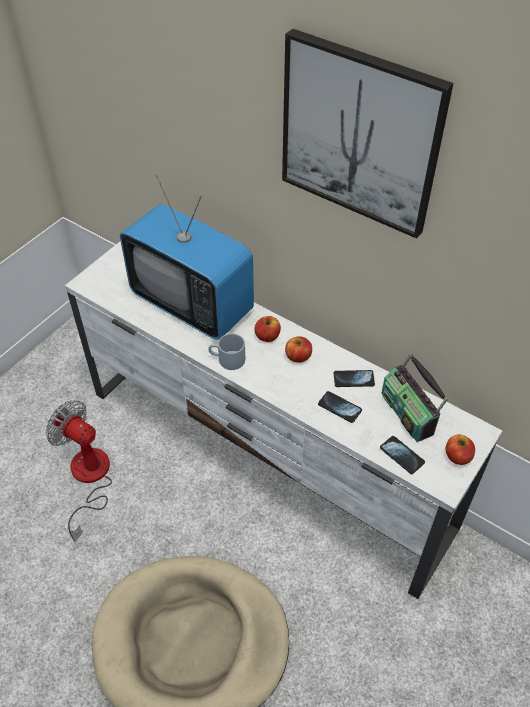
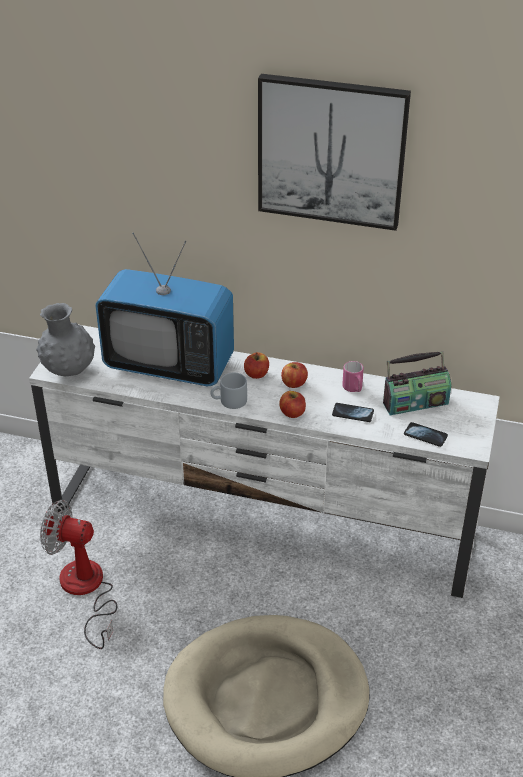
camera: 20 degrees left, 10 degrees down
(101, 287) = (69, 371): none -> grey vase
(353, 379) = (353, 389): phone -> pink mug
(408, 413) = (415, 402): radio -> radio turned 60 degrees counterclockwise
(457, 456) = (472, 424): apple -> apple (292, 413)

